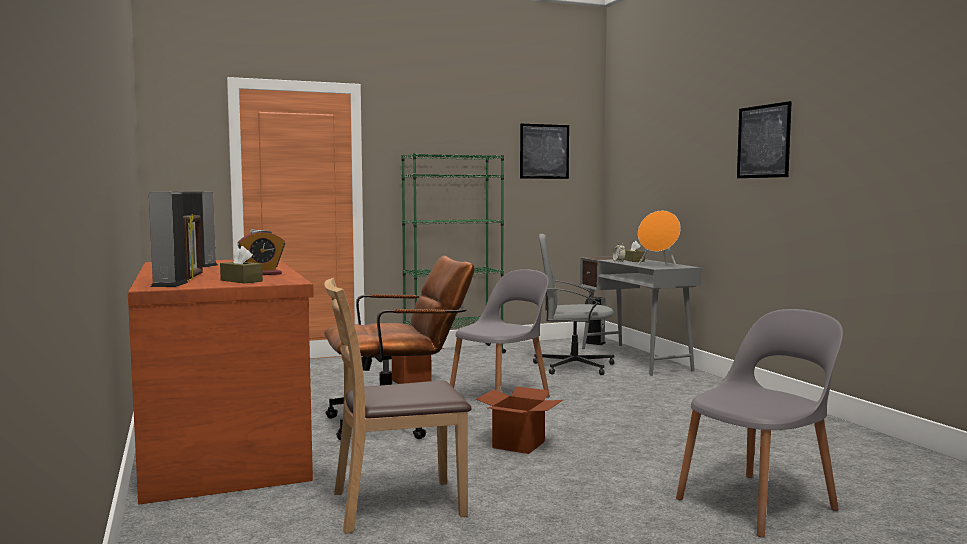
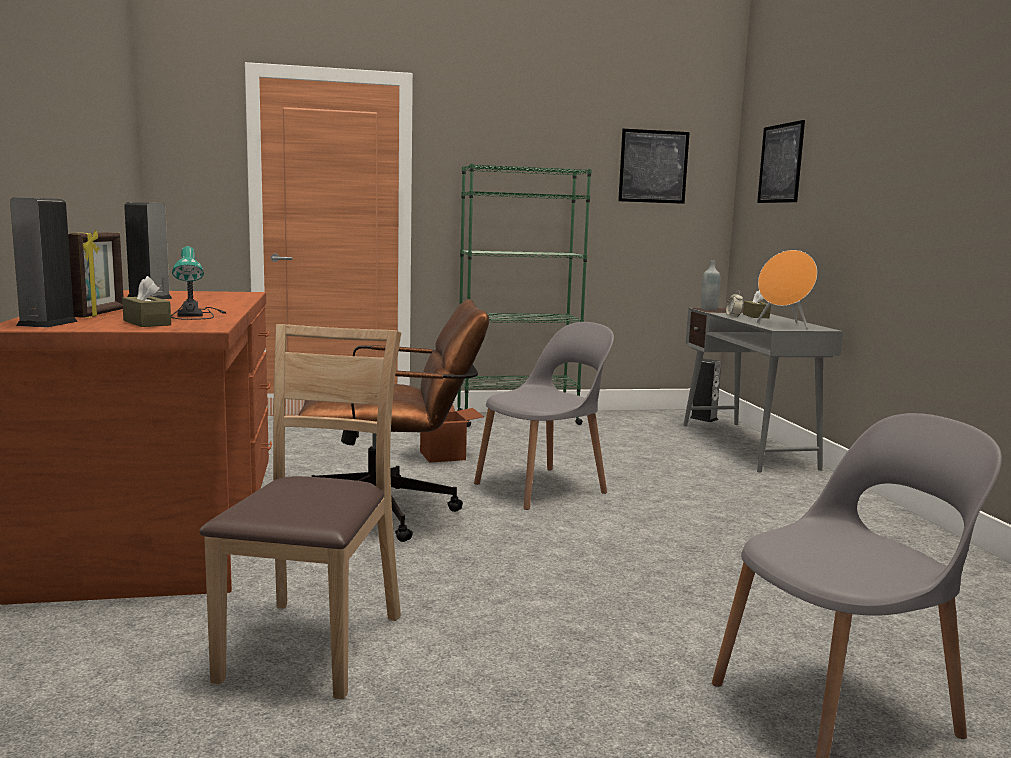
camera: 10 degrees right, 5 degrees up
(262, 274) = (195, 314): alarm clock -> table lamp
(396, 505) = (312, 645): brown chair -> brown chair turned 105 degrees clockwise
(518, 444) = (528, 563): cardboard box -> none
(572, 366) = (659, 450): grey office chair -> none
(596, 258) = (709, 309): none -> grey bottle
(763, 141) = (943, 154): picture -> picture (780, 163)

